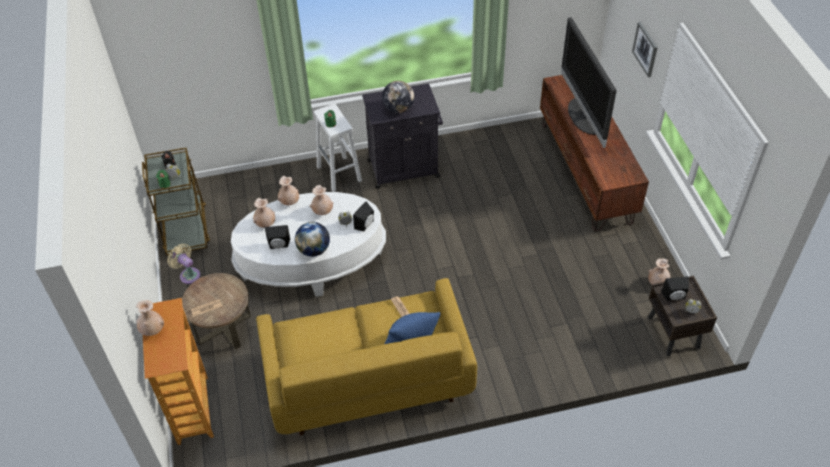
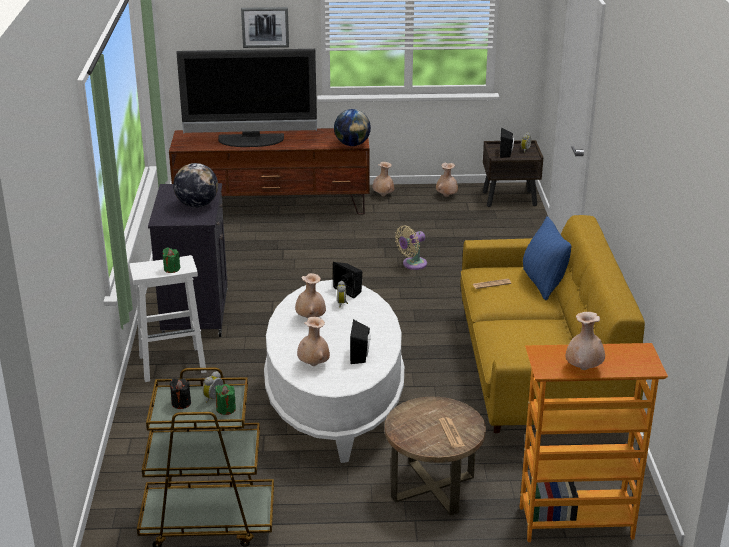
camera: 80 degrees left, 20 degrees down
(188, 274) = (311, 521): beige fan -> beige fan (412, 264)
(289, 202) = (279, 342): beige vase -> beige vase (383, 195)
(314, 250) = (380, 329): globe -> globe (352, 144)

